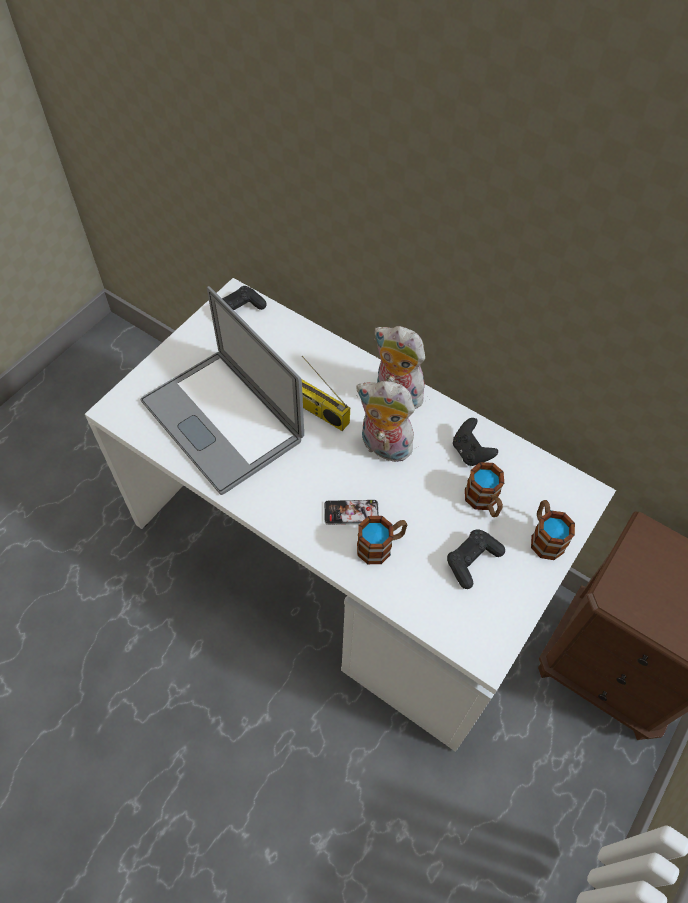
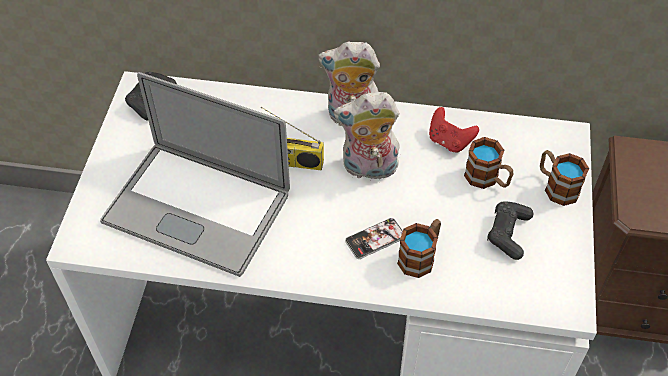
camera: 25 degrees left, 5 degrees down
(470, 452) = (449, 141): black game controller -> red game controller

